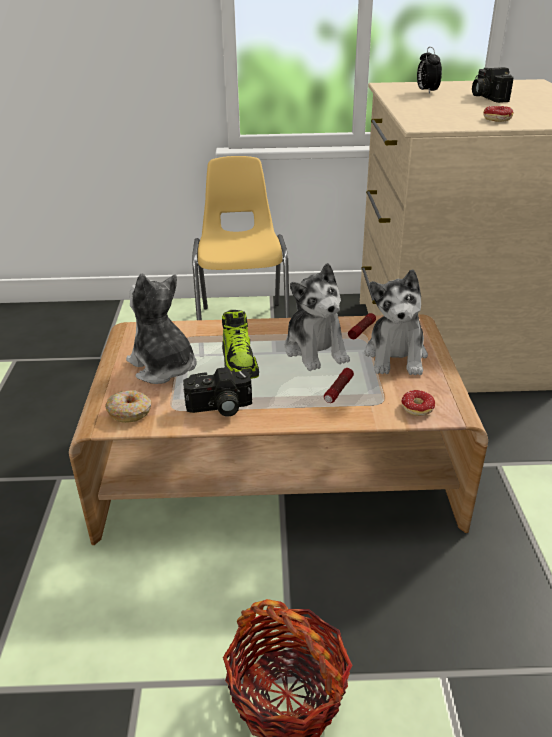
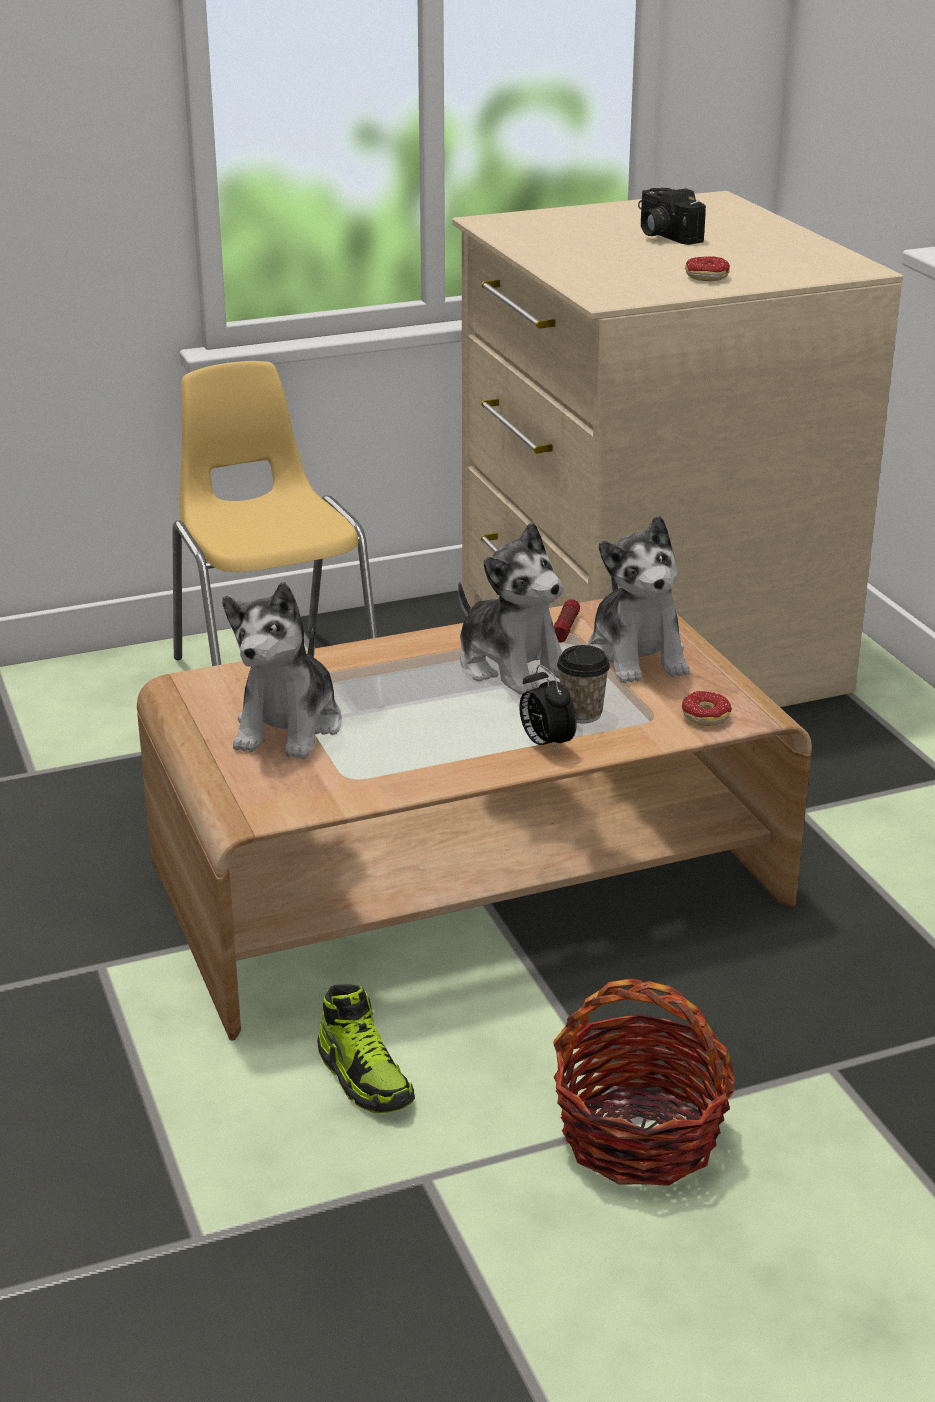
camera: 20 degrees left, 5 degrees down
(130, 412) = (288, 793): donut -> none
(163, 367) = (289, 727): plush toy -> plush toy turned 105 degrees counterclockwise
(219, 408) = (421, 765): camera -> none
(239, 362) = (406, 701): shoe -> shoe (365, 1077)
(338, 390) = (581, 714): flashlight -> cup
(426, 92) = (564, 231): alarm clock -> alarm clock (545, 744)

